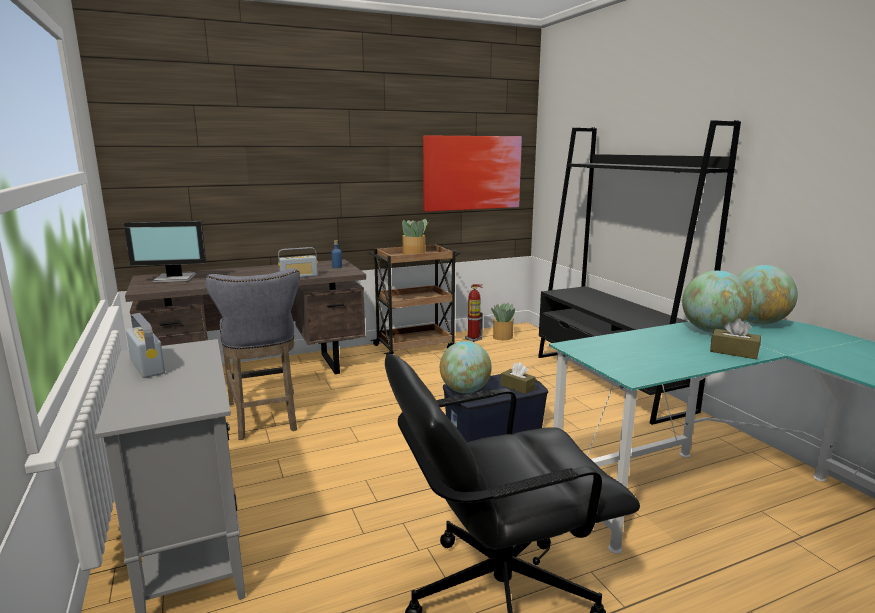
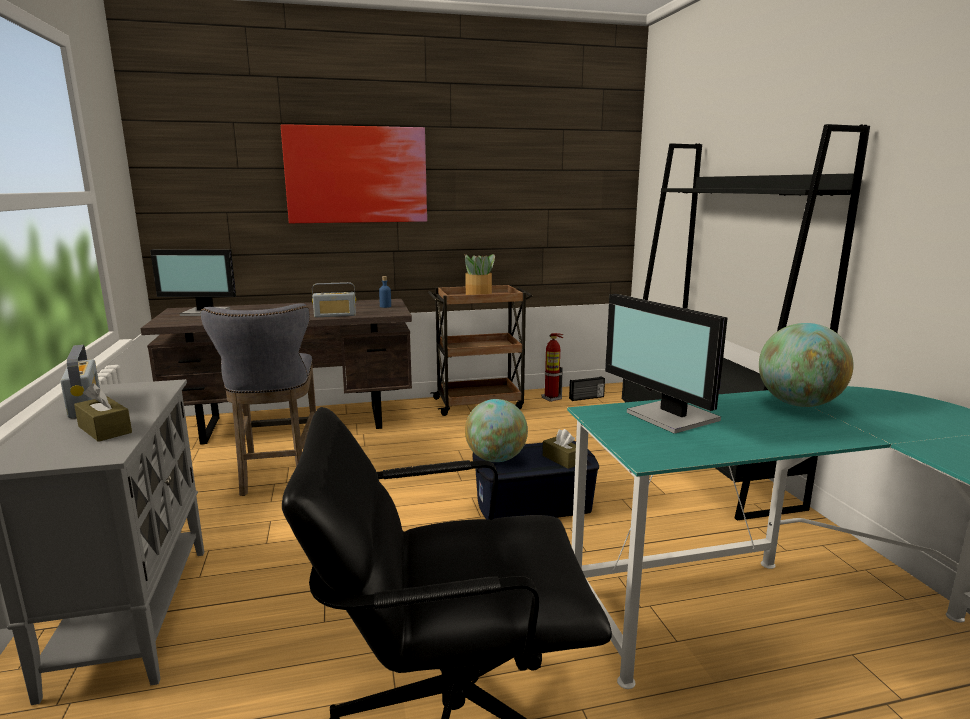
camera: 10 degrees right, 0 degrees up
(472, 173) = (556, 201): picture -> picture (356, 175)
(502, 337) = (586, 398): potted plant -> radio
(629, 346) = (670, 417): none -> monitor
(734, 352) = (813, 434): brown tissue box -> brown tissue box (105, 429)
(758, 323) = (872, 397): globe -> none

